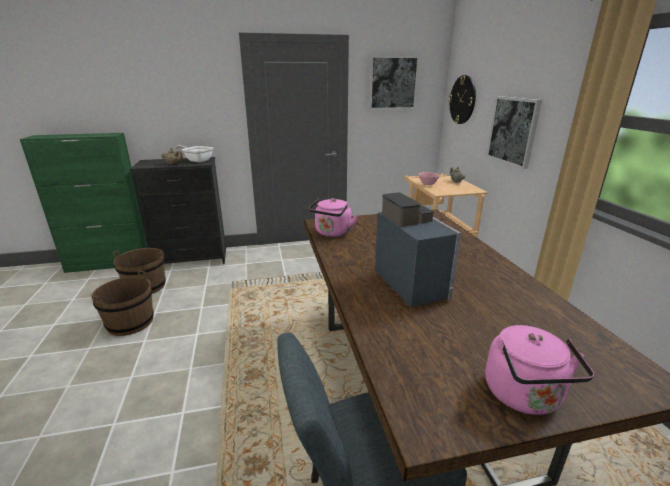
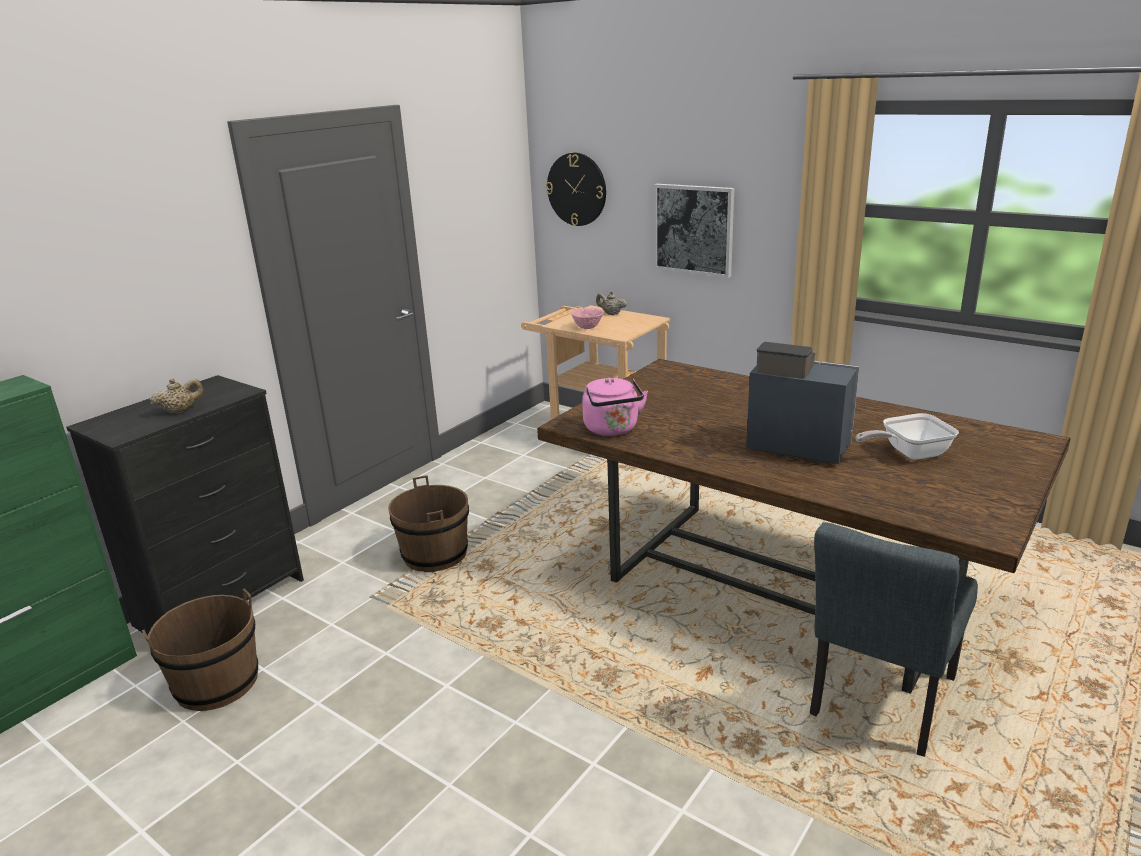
camera: 40 degrees left, 0 degrees up
(130, 323) = (302, 738): brown bucket -> brown bucket (434, 554)
(197, 160) = (207, 391): frying pan -> frying pan (909, 453)
(392, 83) = (466, 175): picture -> none
(525, 396) = (1001, 485): pink kettle -> none

